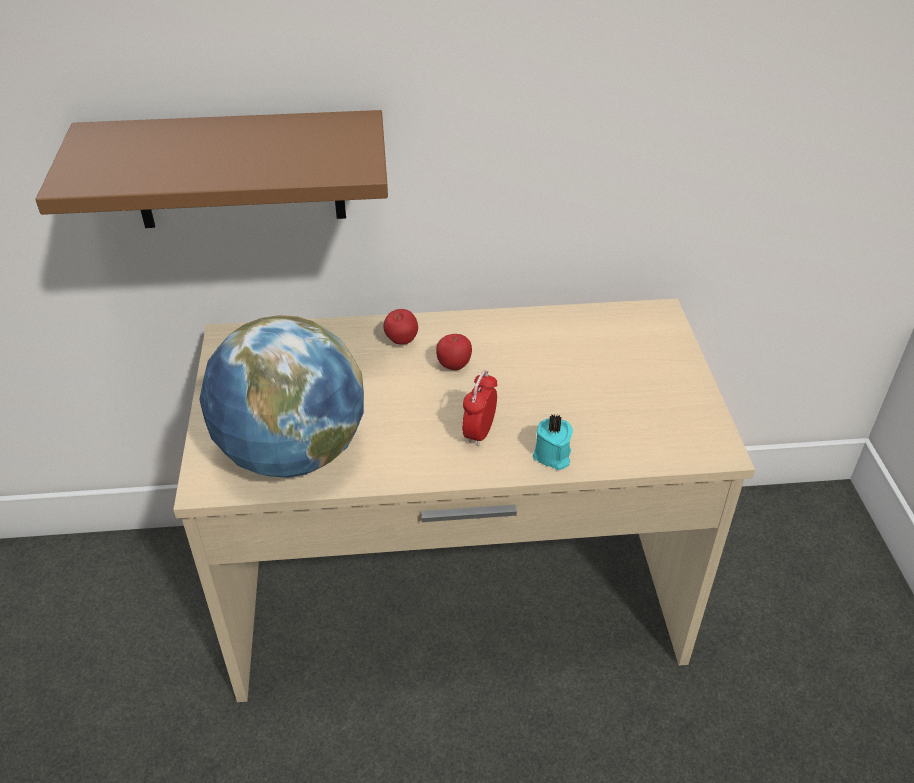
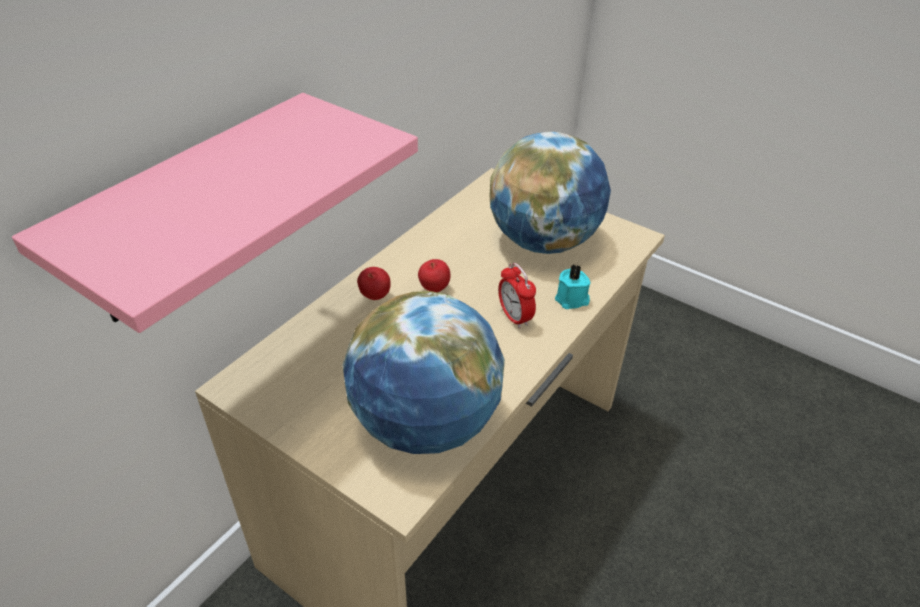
camera: 50 degrees left, 0 degrees up
(237, 170) = (193, 210): brown shelf -> pink shelf
(613, 392) = (543, 241): none -> globe

